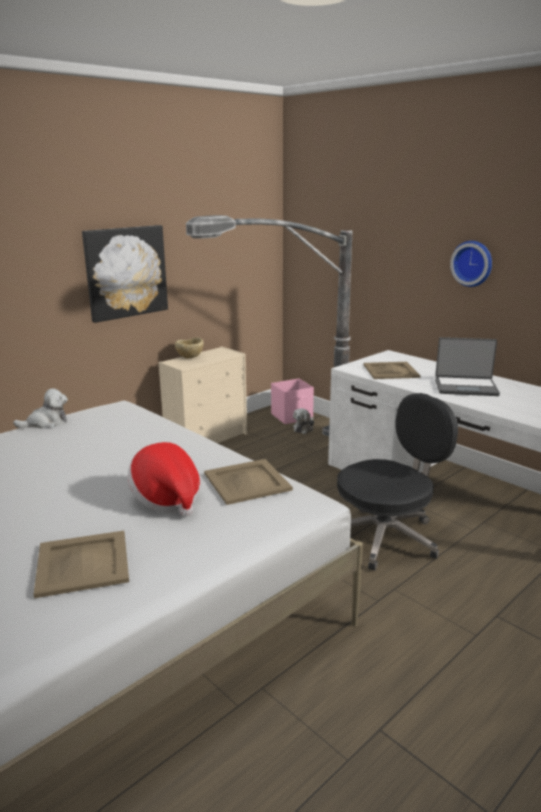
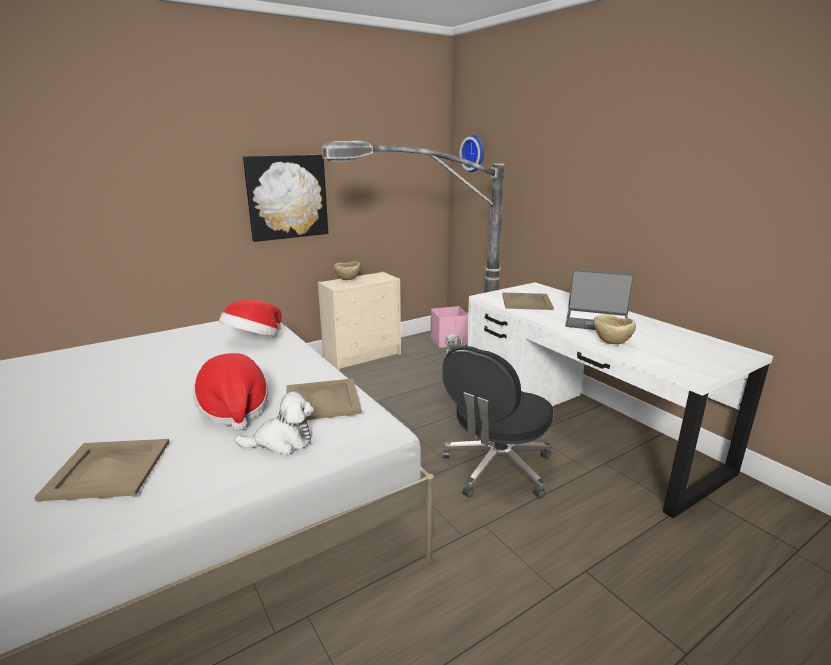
camera: 10 degrees right, 0 degrees up
(46, 423) = (182, 329): plush toy -> plush toy (282, 441)
(135, 429) = (253, 340): none -> hat
(386, 537) = (496, 468): black office chair -> black office chair turned 150 degrees clockwise
(472, 263) = (617, 195): wall clock -> wall clock (474, 153)
(487, 406) = (611, 343): none -> beige bowl

